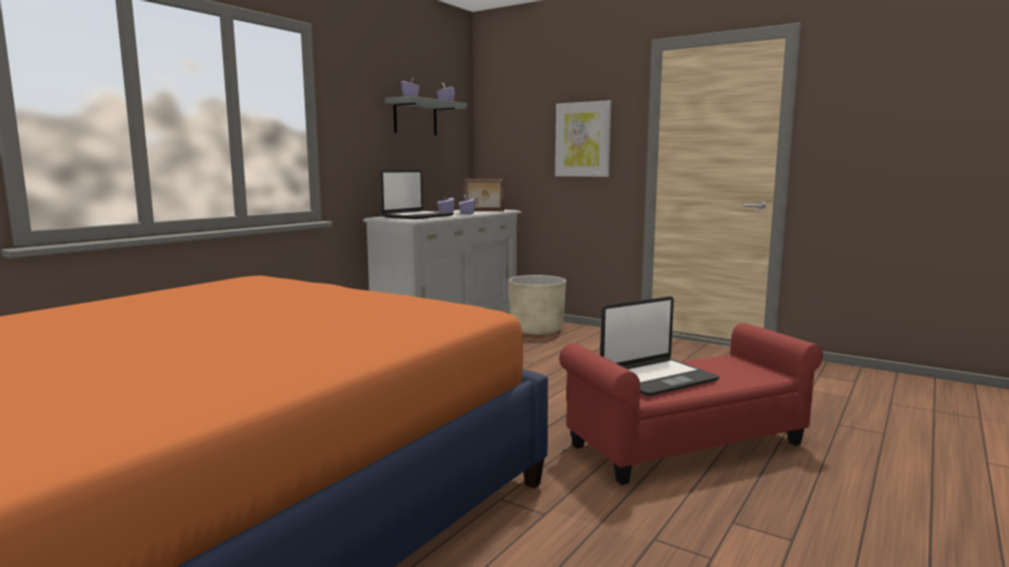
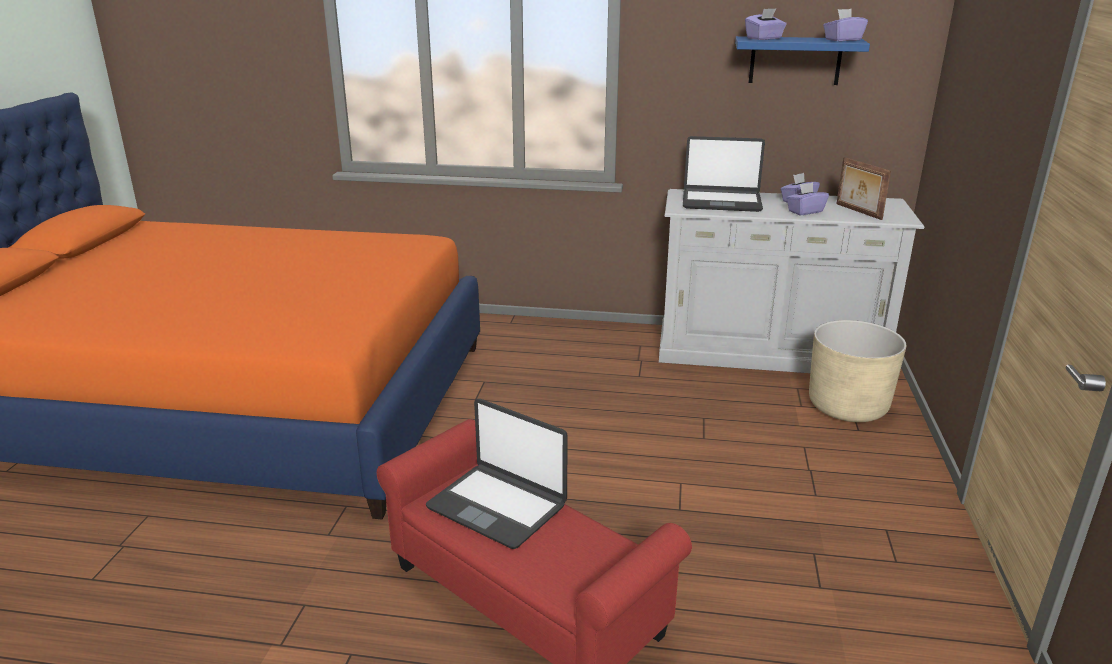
camera: 65 degrees right, 15 degrees up
(415, 117) = (795, 60): grey shelf -> blue shelf
(583, 139) = (995, 137): picture -> none

